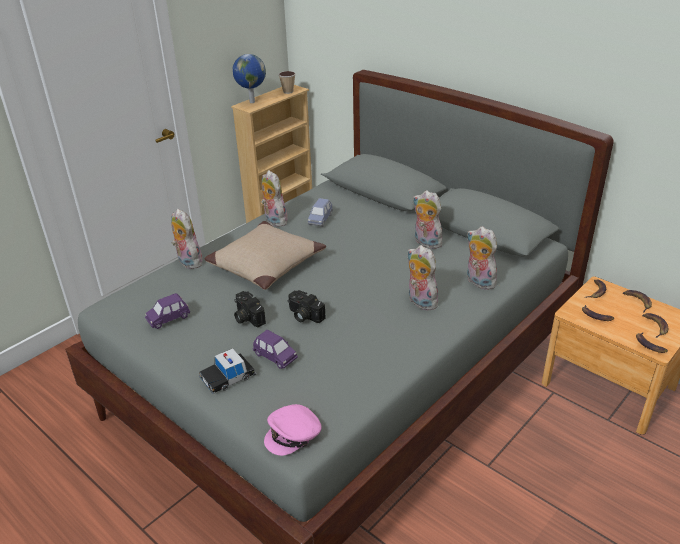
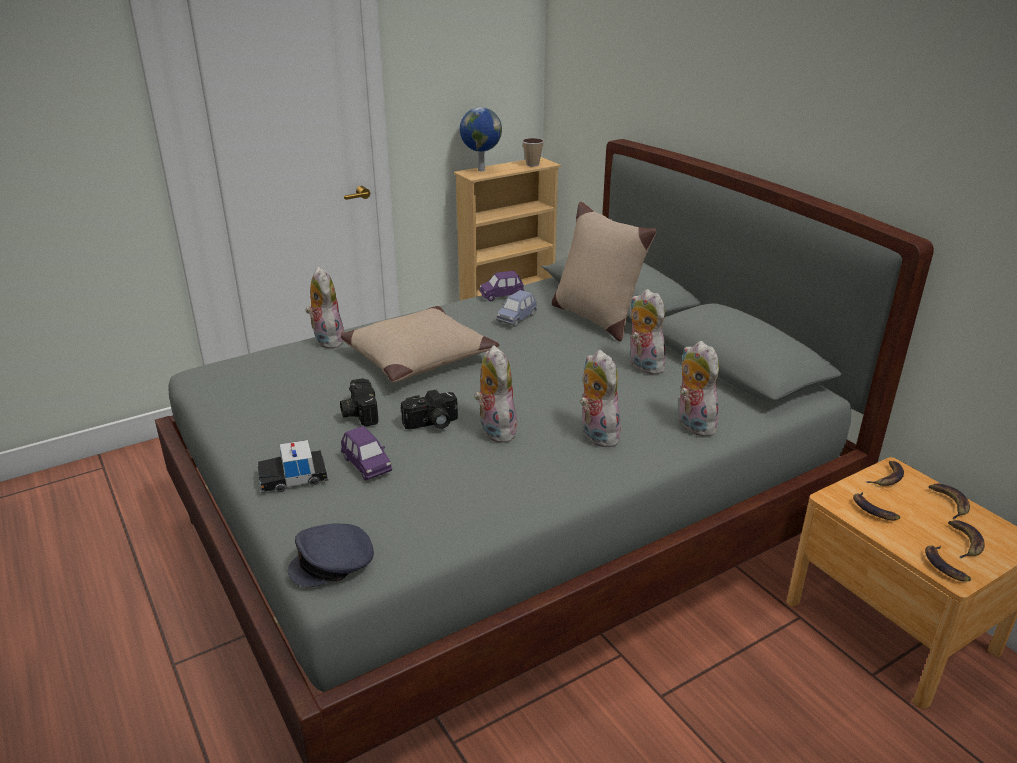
camera: 15 degrees right, 5 degrees down
(168, 318) = (263, 397): purple toy car -> purple toy car (501, 296)
(274, 220) = (458, 311): plush toy -> plush toy (494, 430)
(294, 434) = (334, 564): pink cap -> grey cap
(304, 315) = (431, 424): camera -> camera turned 75 degrees counterclockwise
(376, 210) = (595, 318): none -> beige pillow

